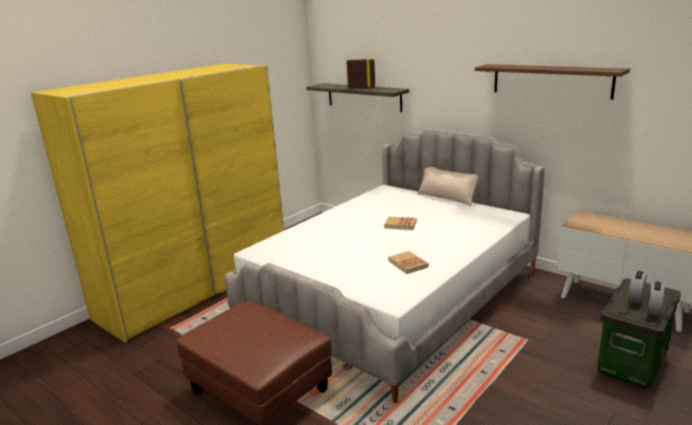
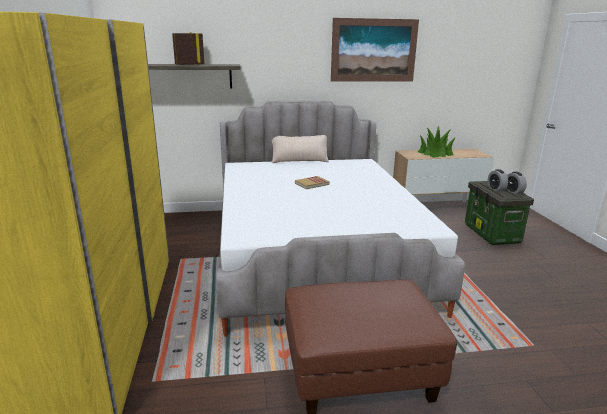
camera: 50 degrees left, 0 degrees up
(408, 264) = (381, 204): book -> none
(551, 81) = (374, 50): shelf -> picture
(622, 227) = (435, 153): none -> potted plant

